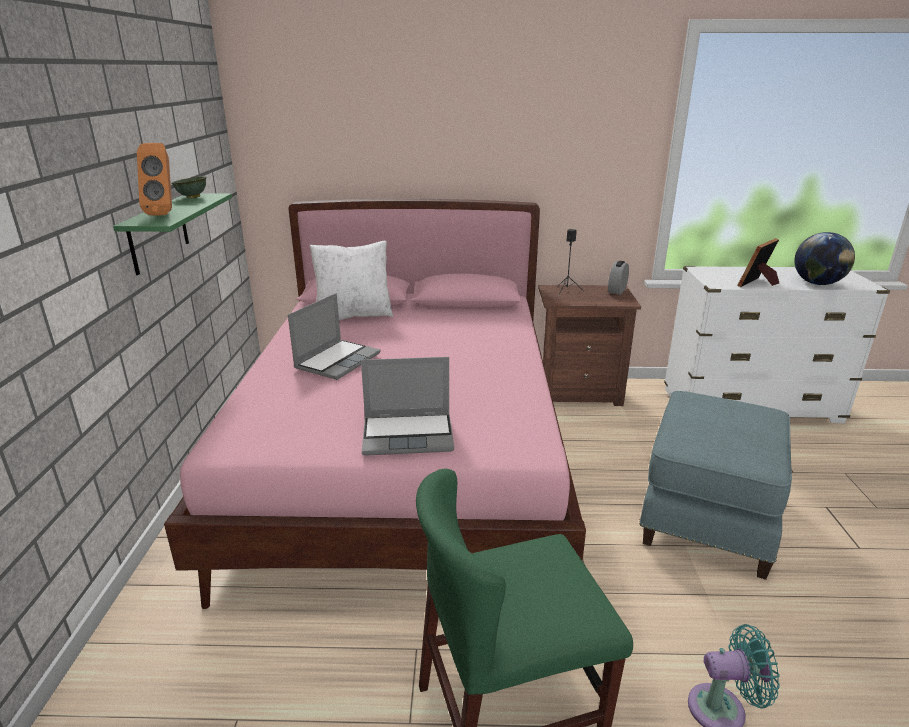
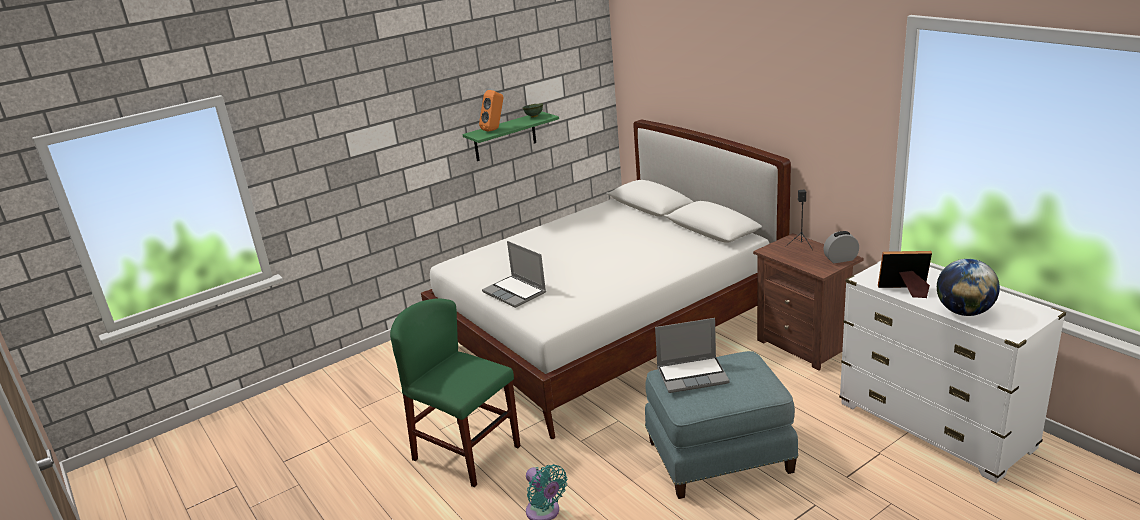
camera: 55 degrees right, 0 degrees up
(337, 360) = (560, 242): laptop -> laptop (693, 375)
(354, 315) = (627, 215): white pillow -> none
(406, 464) = (609, 333): pink bed -> white bed

